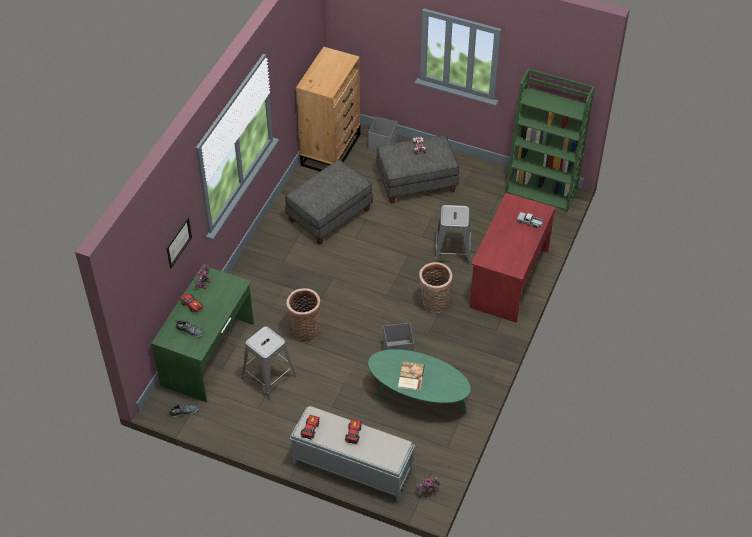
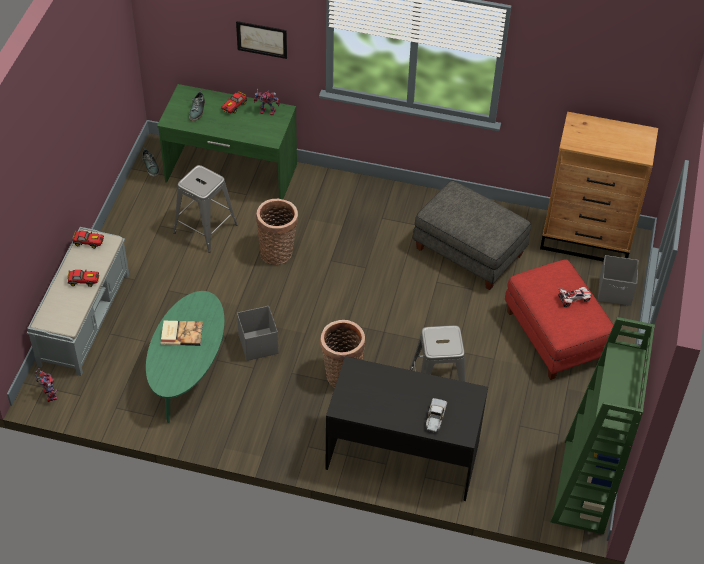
camera: 80 degrees right, 0 degrees up
(416, 183) = (554, 335): grey ottoman -> red ottoman
(508, 278) = (403, 455): red desk -> black desk

